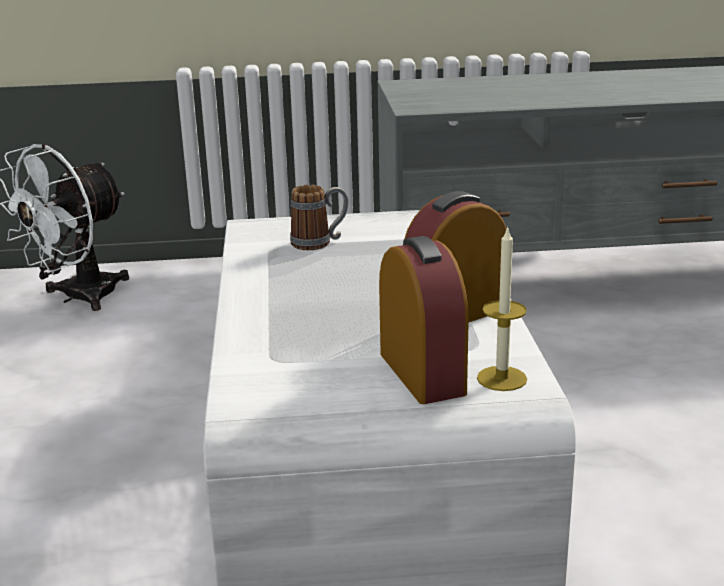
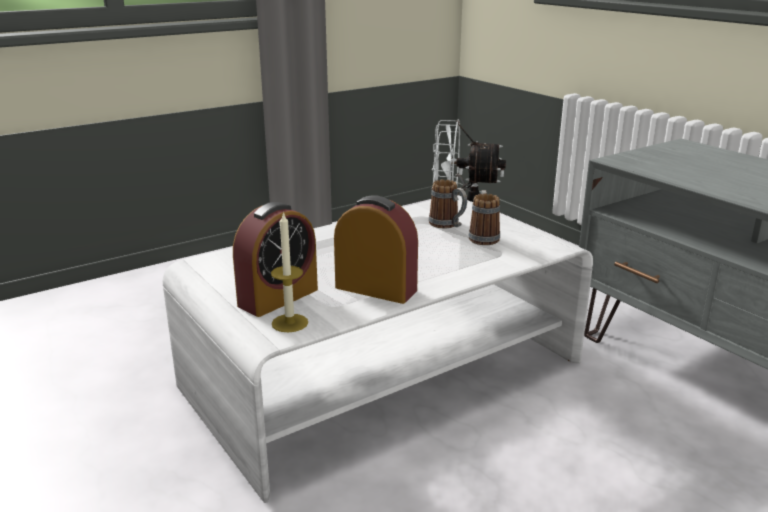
camera: 60 degrees right, 0 degrees up
(374, 236) = (483, 236): none -> mug

